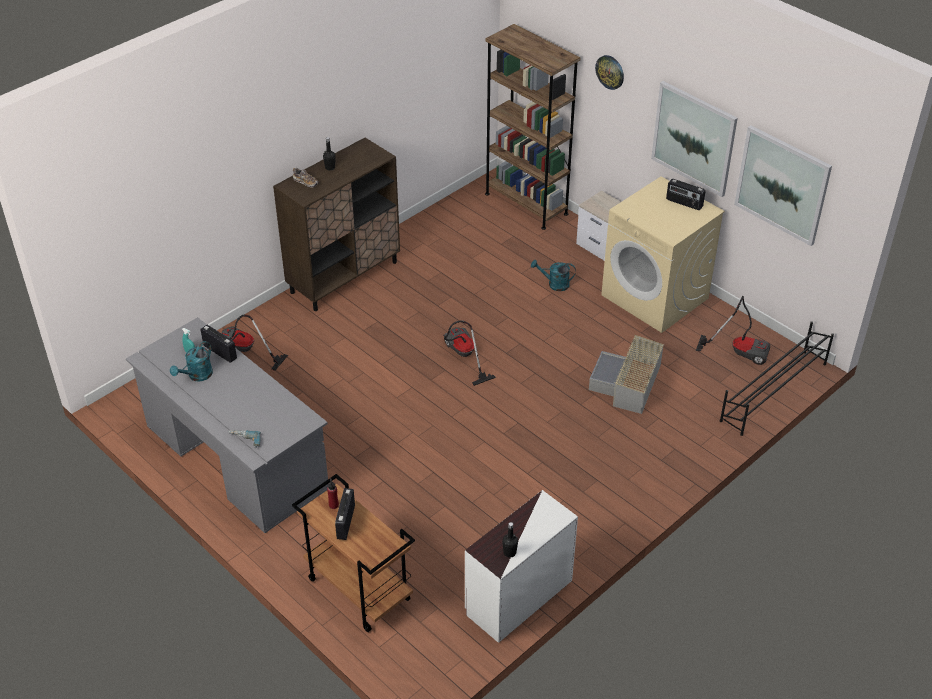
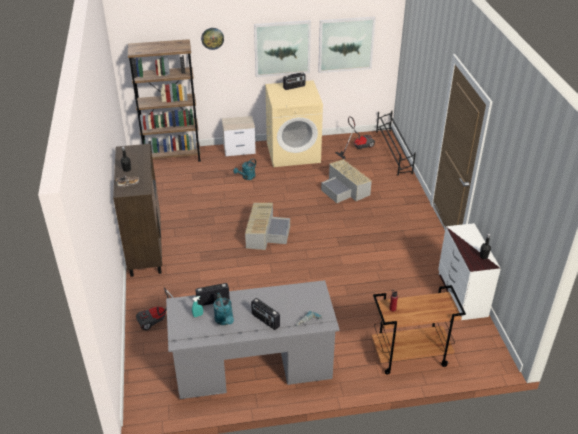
camera: 55 degrees left, 5 degrees down
(345, 522) = (410, 310): radio -> radio (265, 321)
(463, 356) = (266, 233): vacuum cleaner -> grey storage box

